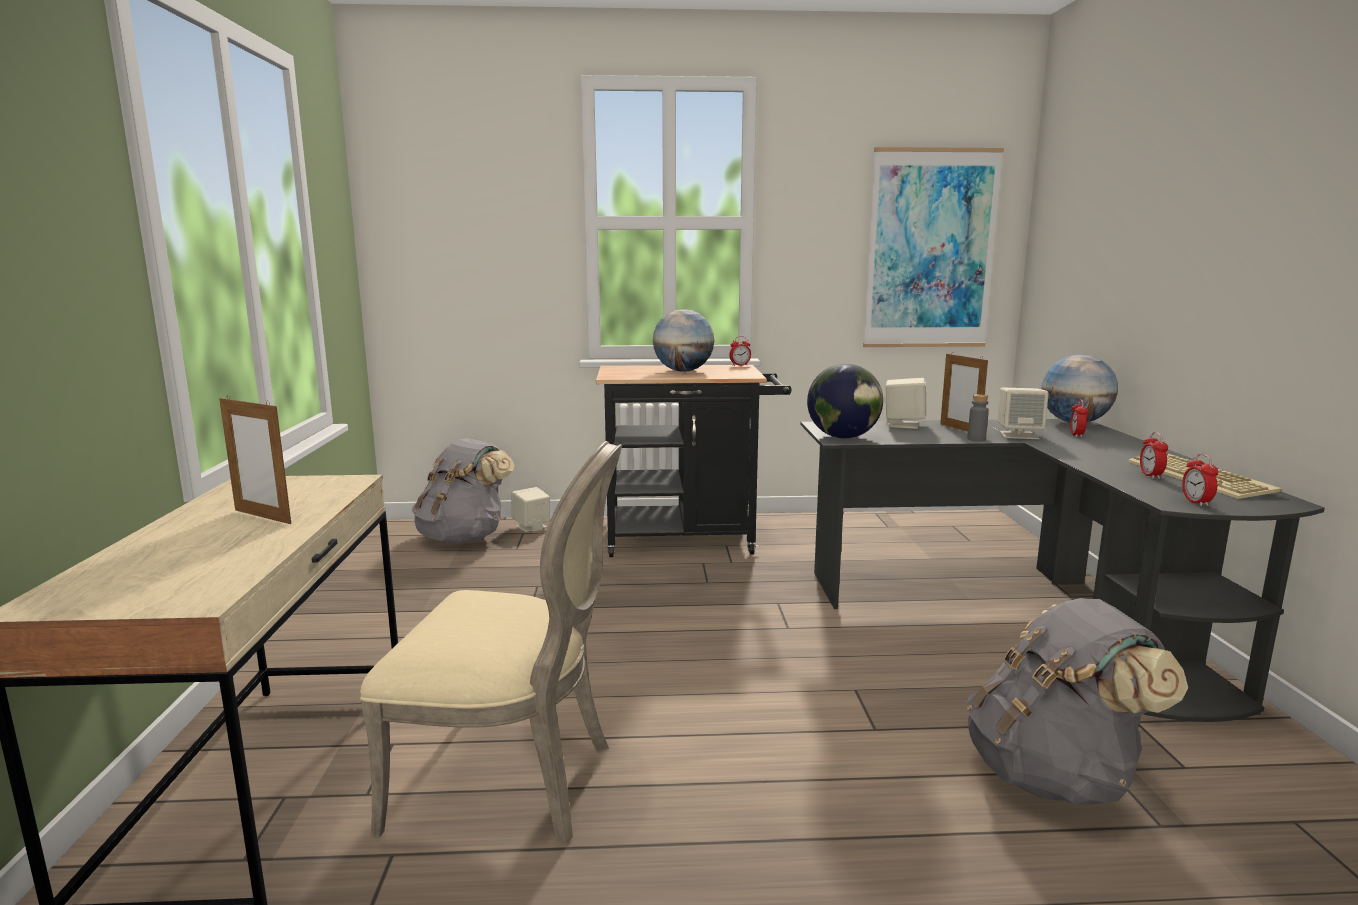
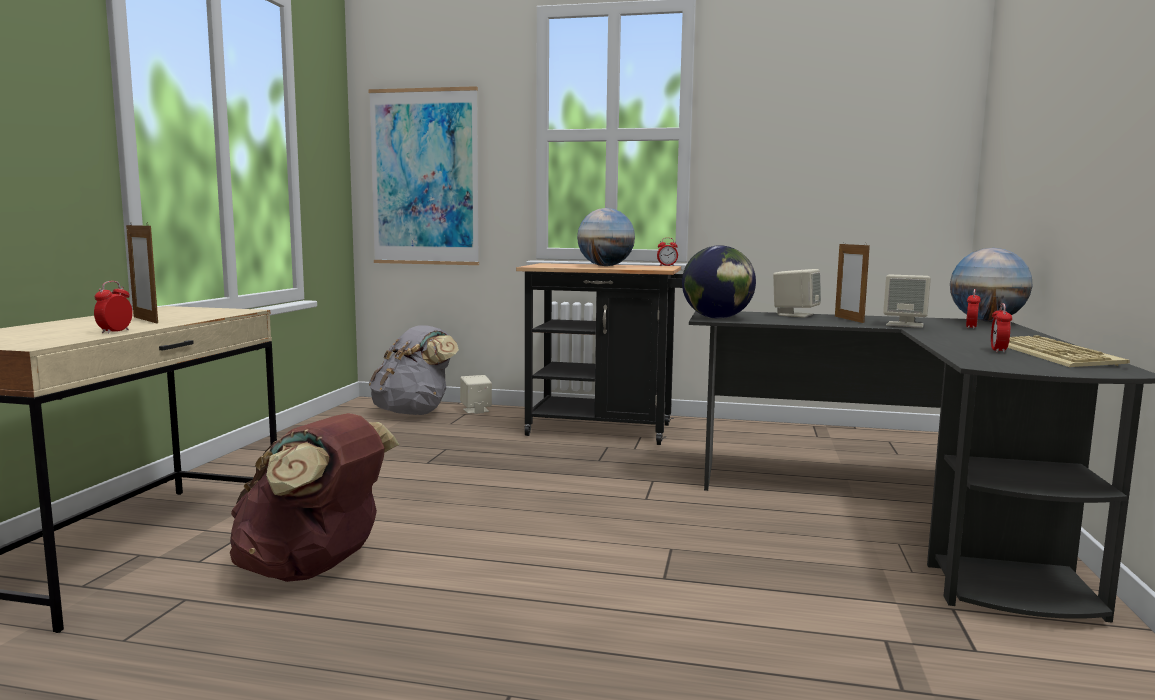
camera: 15 degrees right, 5 degrees down
(512, 781) = (314, 569): beige chair -> brown backpack
(930, 250) = (872, 158): picture -> picture (425, 177)
(976, 439) = (852, 325): grey bottle -> none
(1054, 775) = (818, 635): grey backpack -> none
(1196, 502) = (1013, 366): alarm clock -> alarm clock (115, 331)

